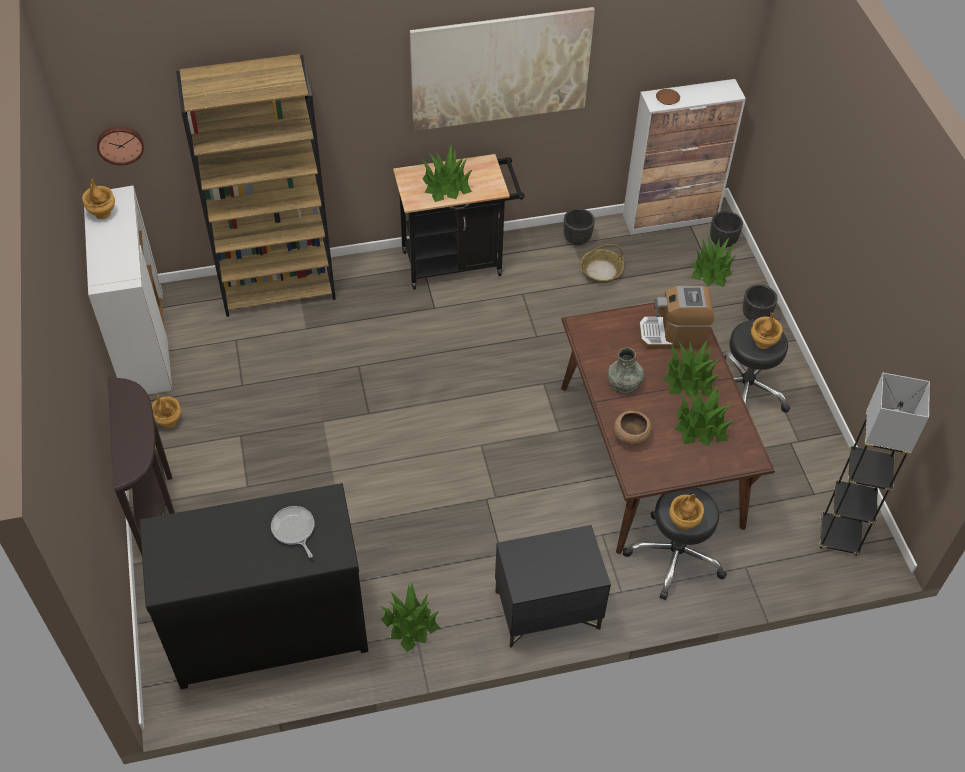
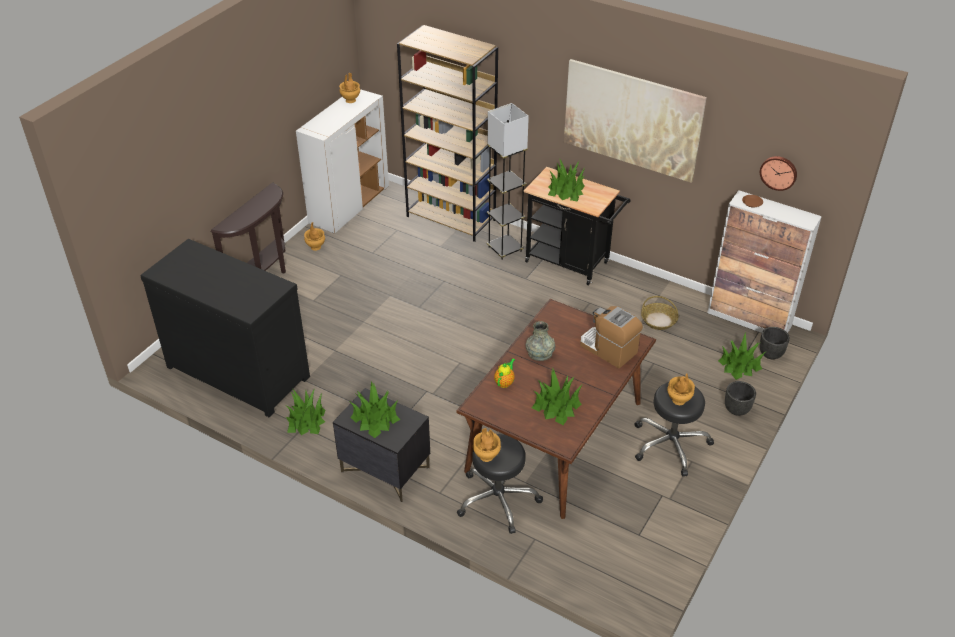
camera: 45 degrees right, 10 degrees down
(120, 144) = (385, 65): wall clock -> wall clock (778, 172)
(294, 530) = (245, 288): frying pan -> none
(577, 239) = (666, 294): black planter -> none
(631, 436) = (505, 382): brown bowl -> teapot
(689, 379) = (584, 378): potted plant -> potted plant (375, 418)
(839, 537) = (623, 571): grey floor lamp -> grey floor lamp (505, 249)

